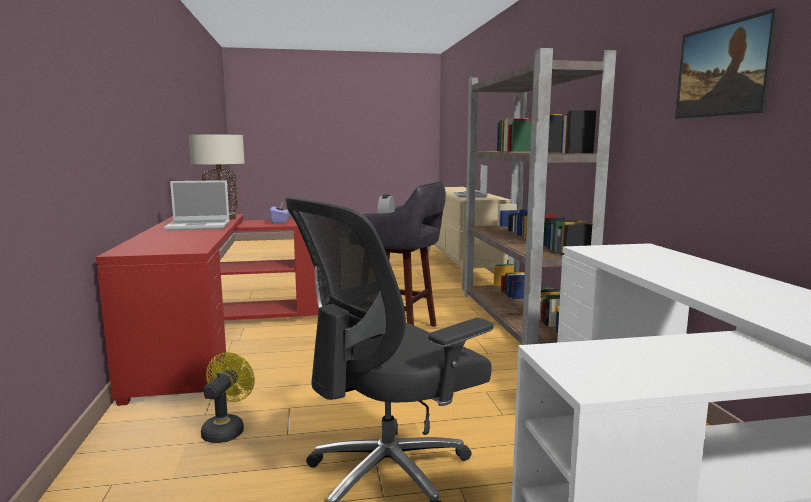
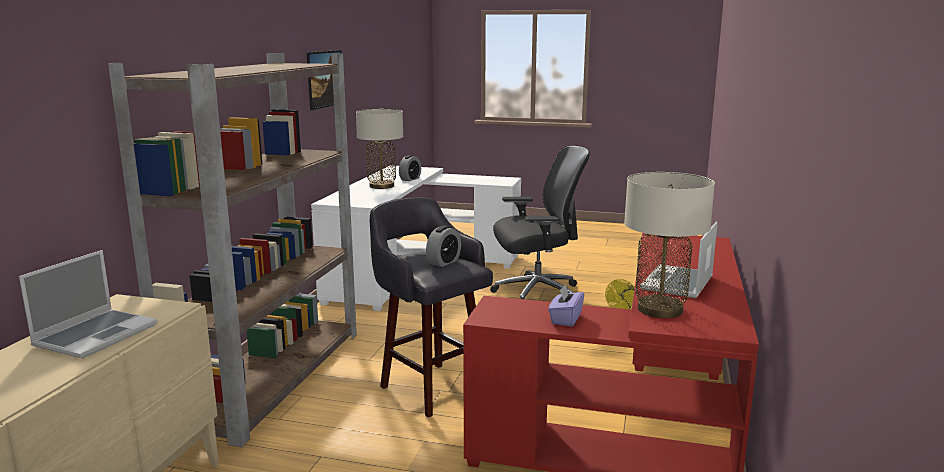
camera: 155 degrees left, 5 degrees up
(199, 226) = (678, 284): laptop -> laptop turned 75 degrees counterclockwise
(692, 274) = (381, 186): none -> table lamp
(721, 296) = (410, 179): none -> alarm clock

